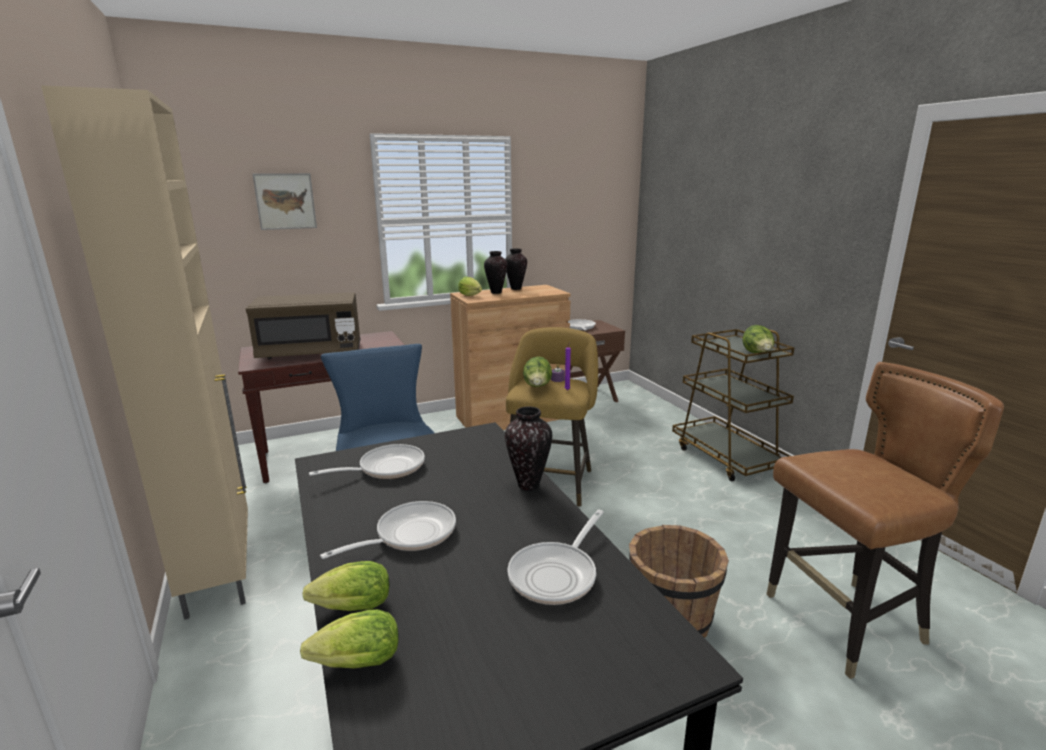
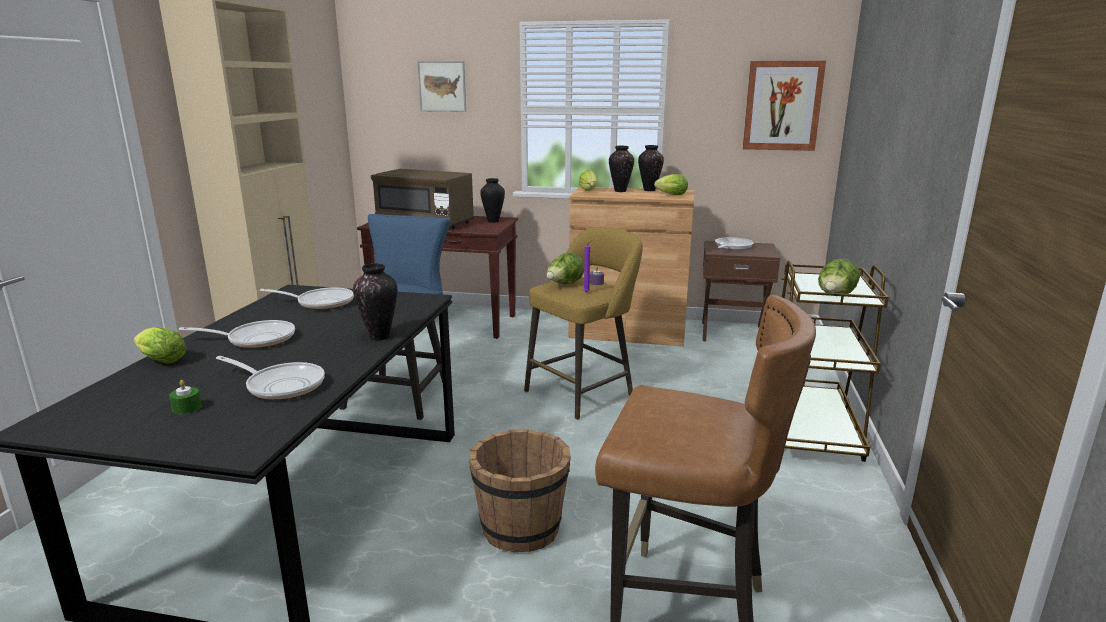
camera: 35 degrees right, 0 degrees up
(352, 664) = (114, 382): lettuce -> lettuce (670, 195)
(378, 339) = (493, 221): none -> vase
(522, 649) = (187, 408): none -> green candle
(557, 574) = (281, 385): frying pan -> frying pan turned 135 degrees counterclockwise
(598, 209) = (782, 106): none -> picture

